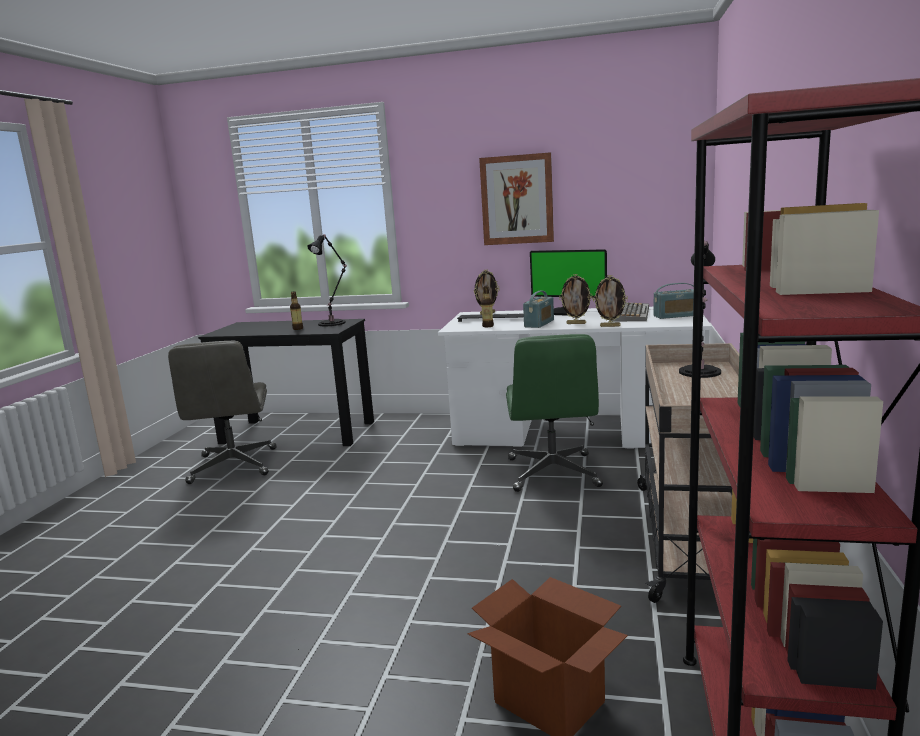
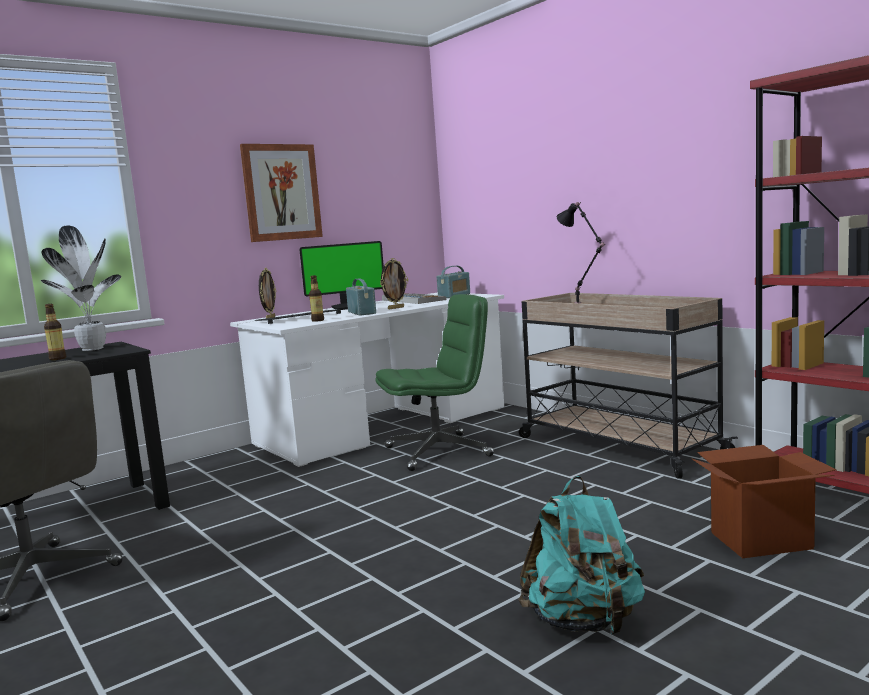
camera: 50 degrees left, 5 degrees down
(307, 659) = (583, 622): none -> turquoise backpack
(333, 323) = (92, 349): black table lamp -> potted plant
(553, 473) = (439, 451): green office chair -> green office chair turned 60 degrees counterclockwise
(610, 326) = (432, 304): picture frame -> none

